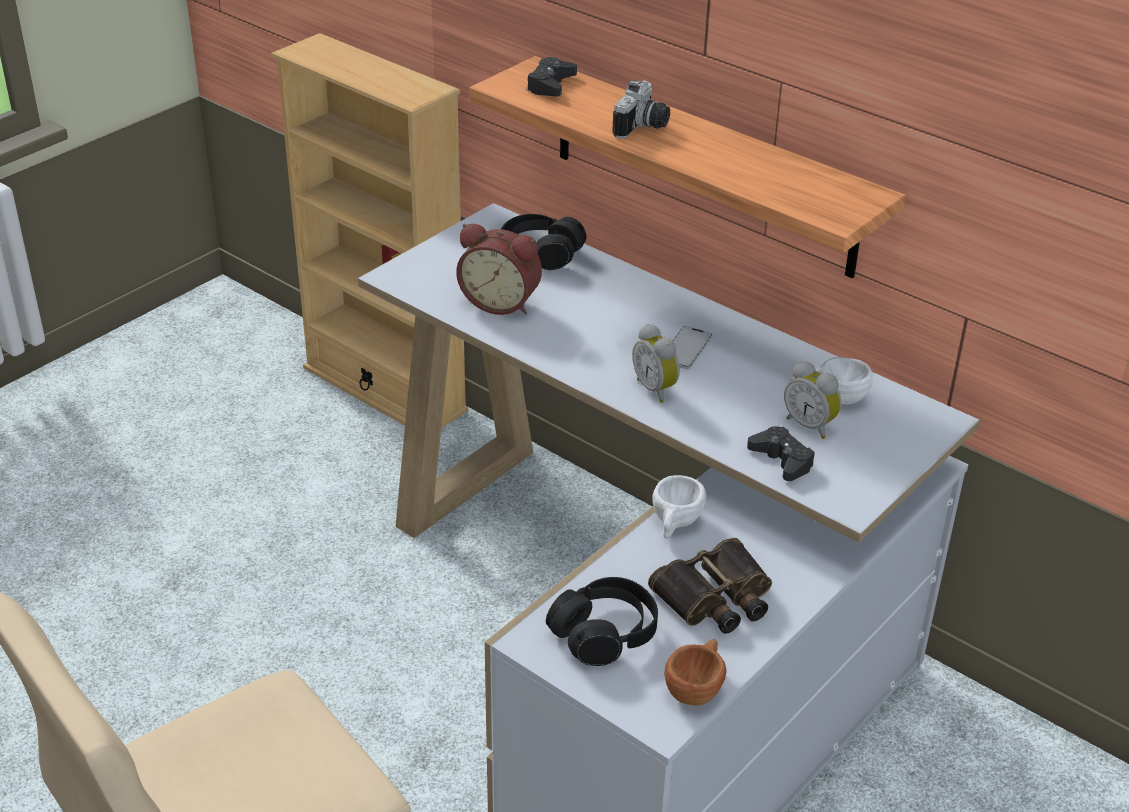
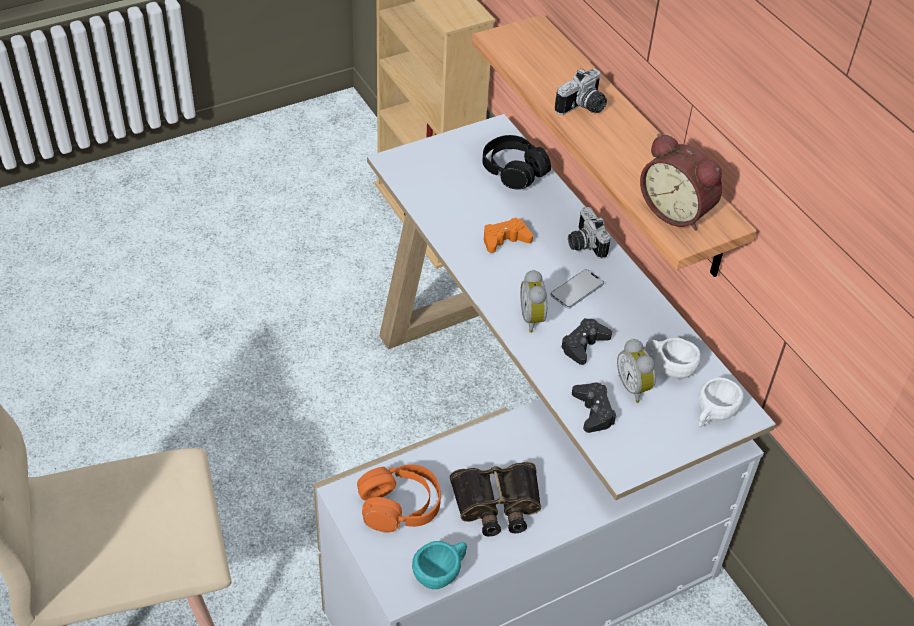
camera: 20 degrees right, 10 degrees up
(501, 302) = (460, 207): alarm clock -> alarm clock (677, 211)
(550, 85) = (536, 47): black game controller -> black game controller (584, 345)
(574, 321) = (505, 240): none -> orange game controller
(604, 633) = (399, 506): black headphones -> orange headphones
(664, 304) = (583, 244): none -> camera
(675, 524) = (501, 432): white cup -> white cup (713, 415)
(696, 688) = (441, 573): brown cup -> turquoise cup

